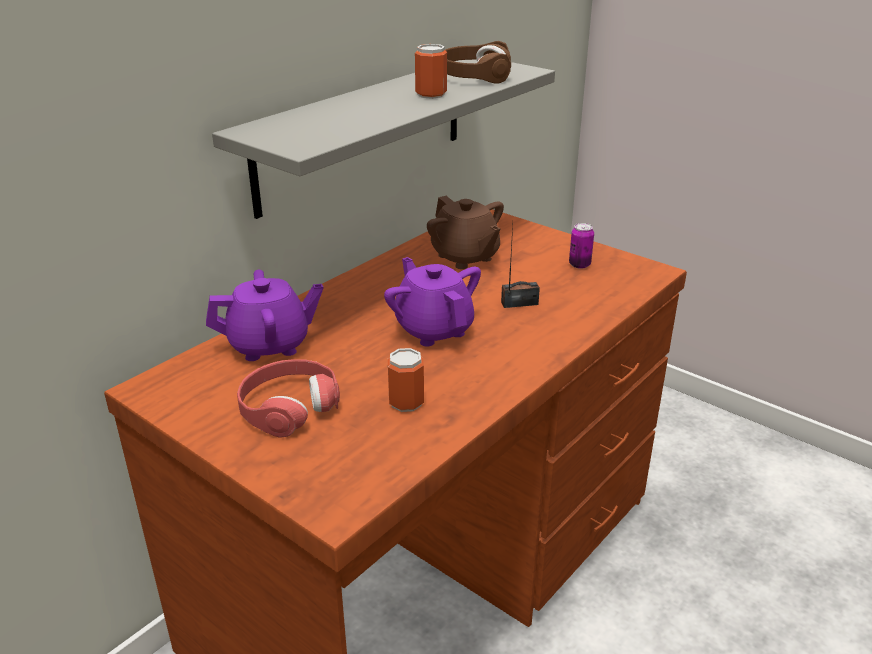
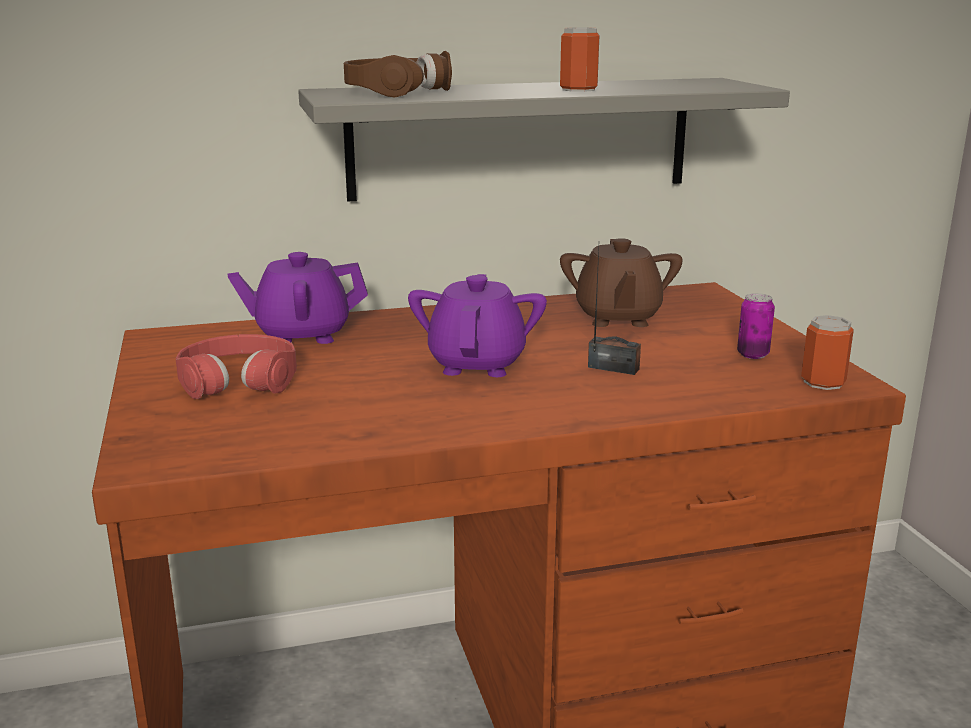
camera: 35 degrees right, 10 degrees down
(270, 345) = (302, 335): purple teapot -> purple teapot turned 150 degrees clockwise
(406, 402) = (347, 409): can -> can (823, 382)
(474, 75) = (672, 85): brown headphones -> brown headphones (396, 91)

